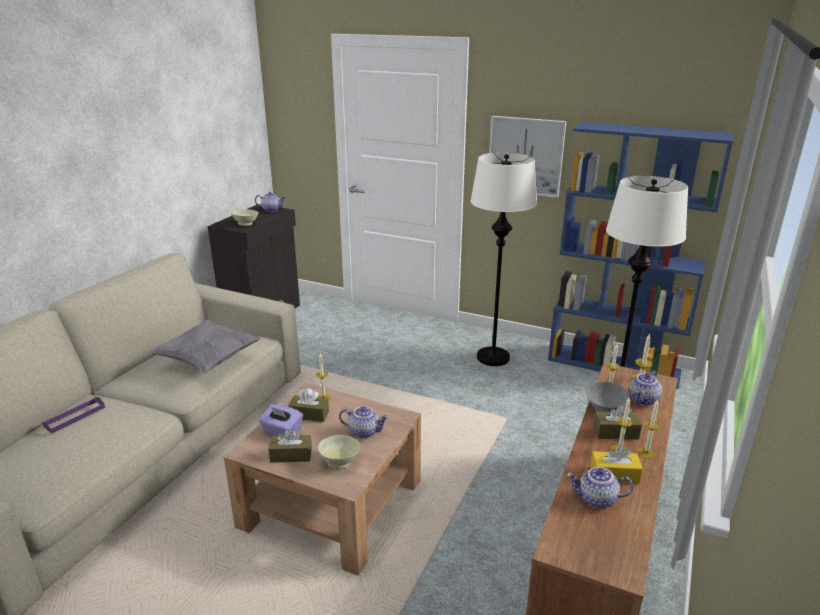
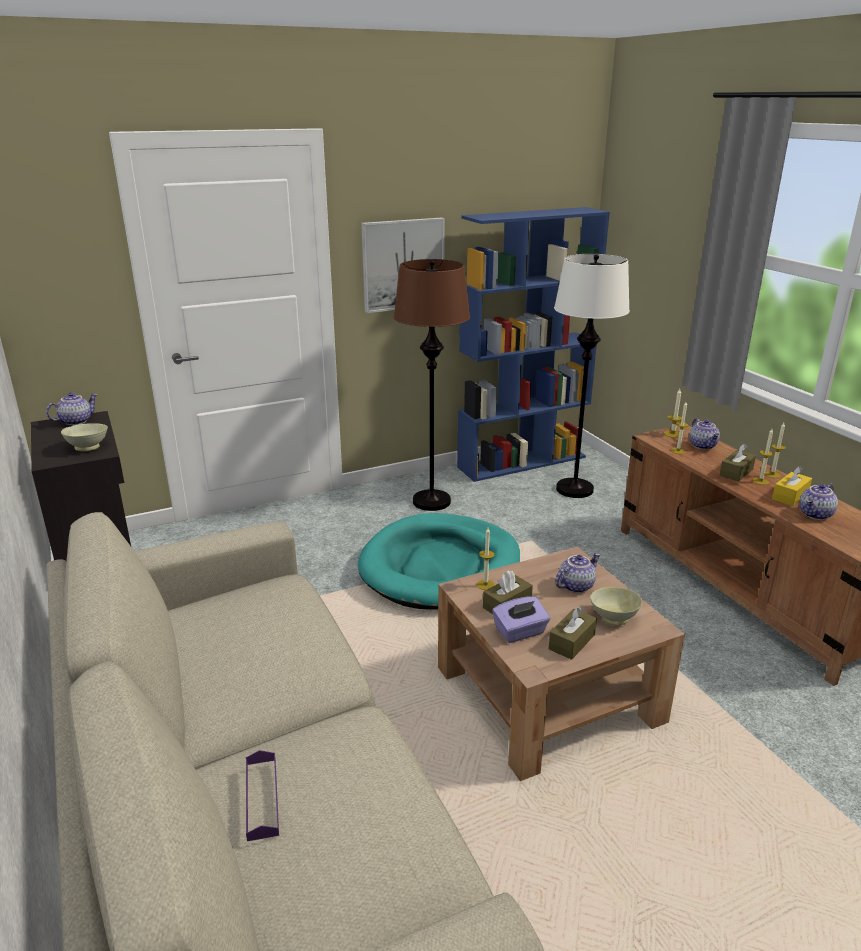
camera: 50 degrees left, 0 degrees up
(208, 360) = (285, 631): grey pillow -> none
(420, 398) = (440, 567): none -> turquoise dog bed
(493, 357) = (432, 501): white floor lamp -> brown floor lamp
(604, 409) = (701, 463): grey bowl -> none

